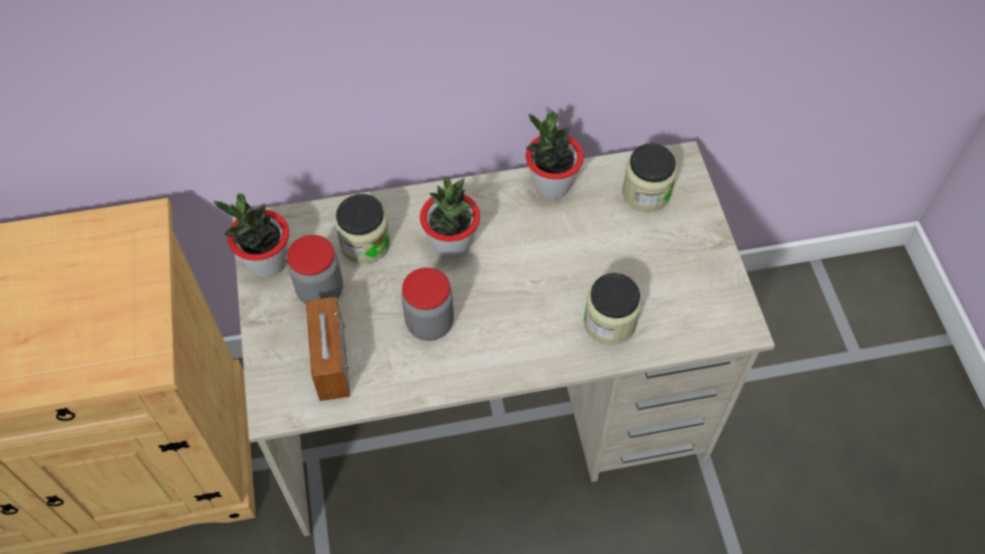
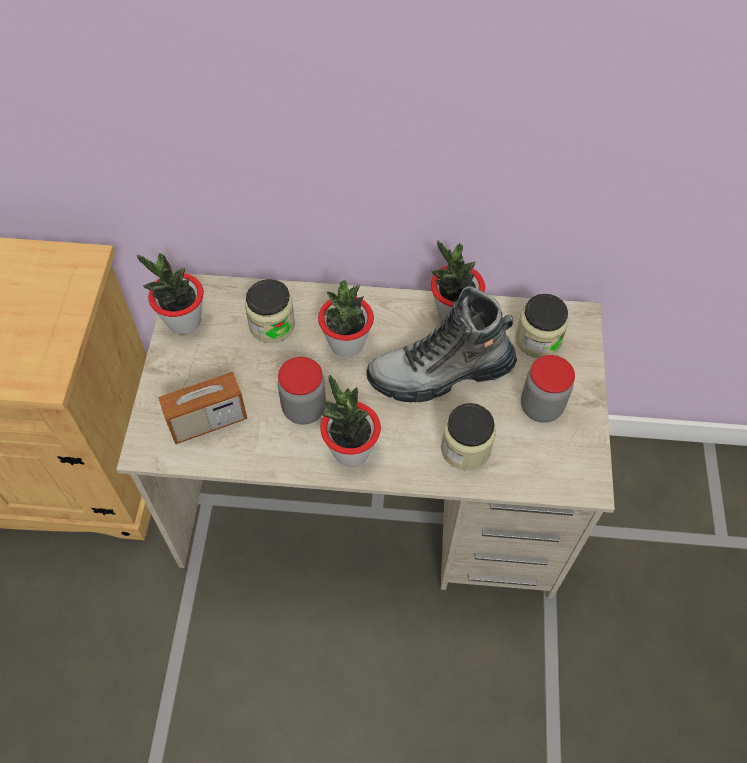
camera: 15 degrees right, 0 degrees up
(320, 291) = (220, 357): jar -> jar (541, 407)
(331, 363) = (208, 422): radio -> radio turned 120 degrees counterclockwise
(493, 354) = (350, 450): none -> potted plant
(558, 251) = (440, 373): none -> boot

